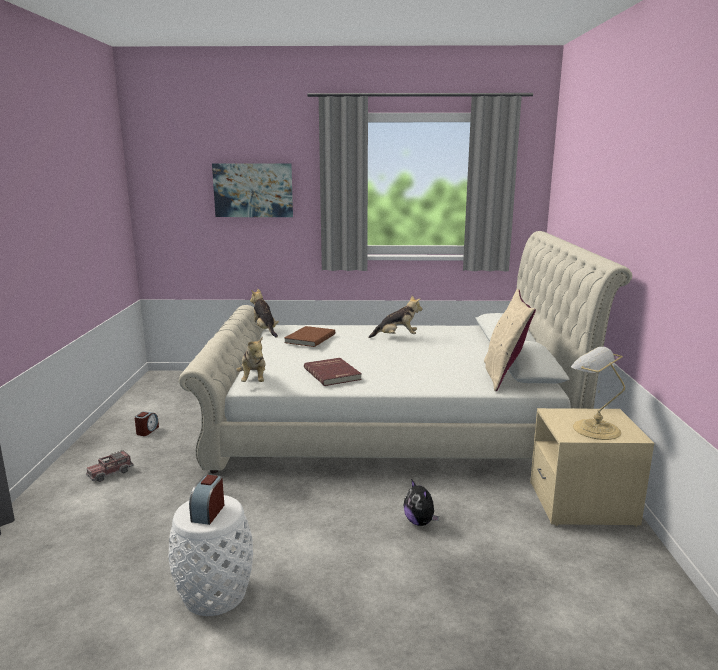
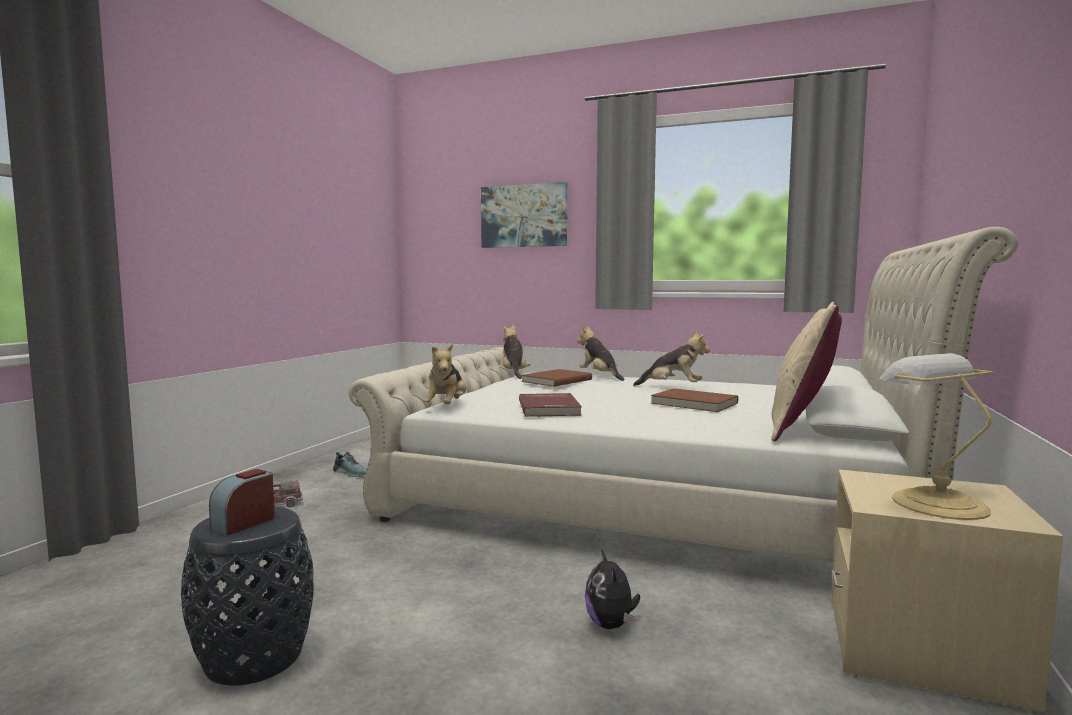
camera: 20 degrees right, 10 degrees down
(147, 431) = (352, 473): alarm clock -> shoe
(215, 595) = (254, 658): white stool -> black stool
(334, 327) = (600, 376): none -> plush toy
(424, 356) = (693, 403): none -> brown book

